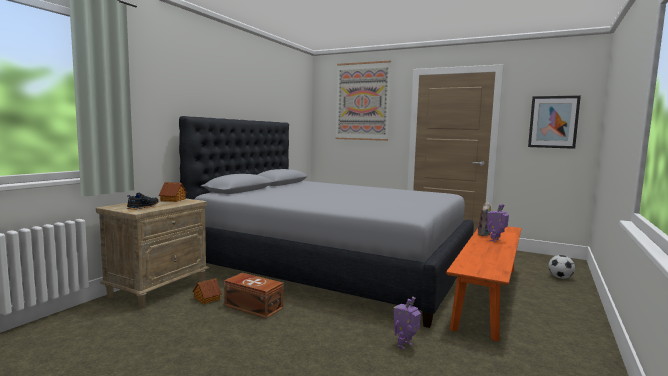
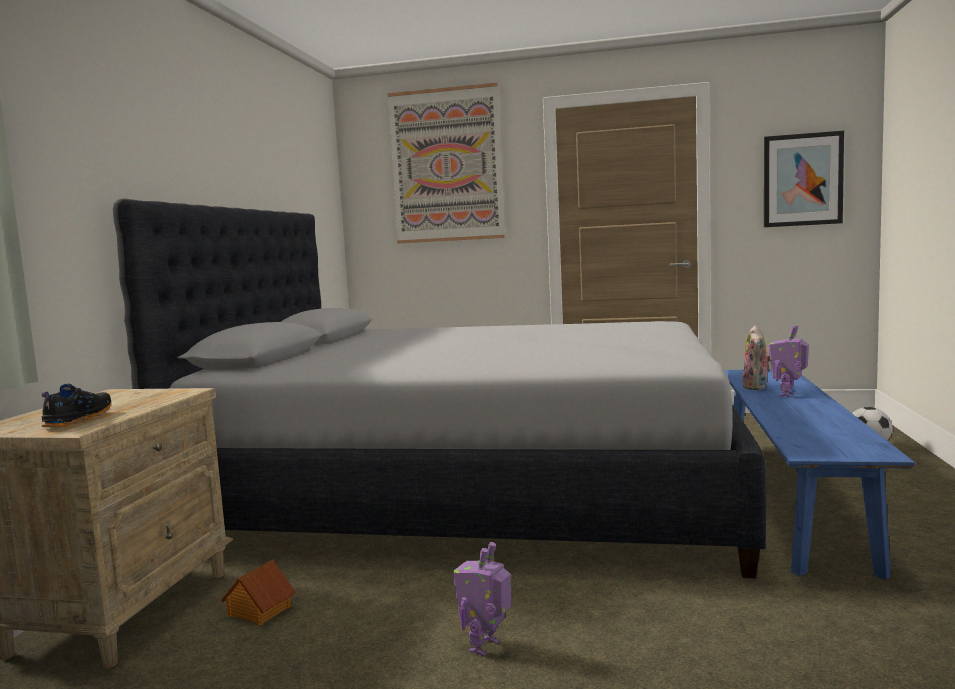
camera: 15 degrees left, 0 degrees up
(173, 200) = (132, 395): toy house -> none
(253, 306) = (379, 606): brown storage box -> none
(405, 345) = (748, 624): toy robot -> toy robot (485, 647)
(487, 295) = (791, 498): orange bench -> blue bench

